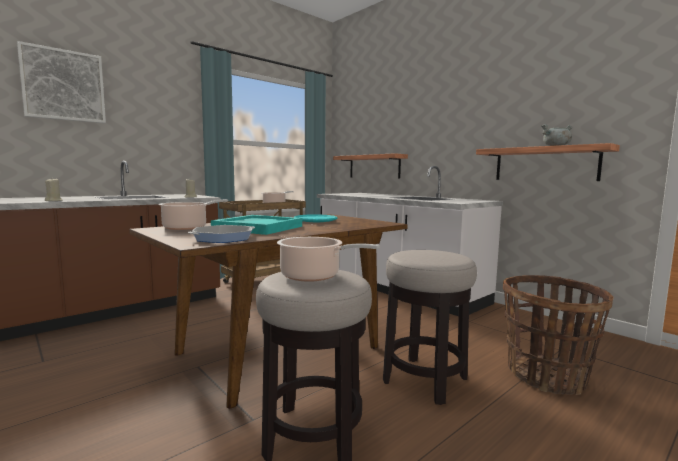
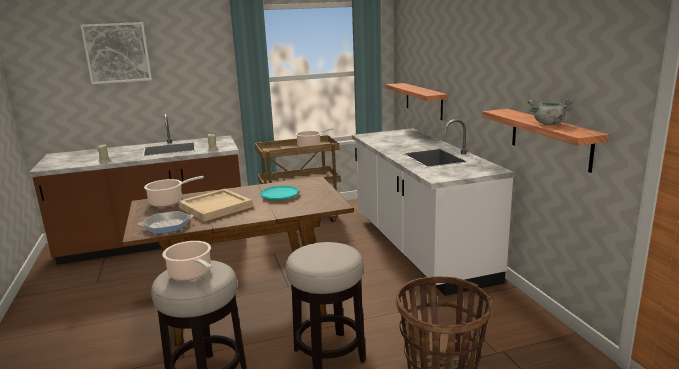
camera: 25 degrees right, 10 degrees up
(258, 228) = (215, 207): turquoise tray -> beige tray

